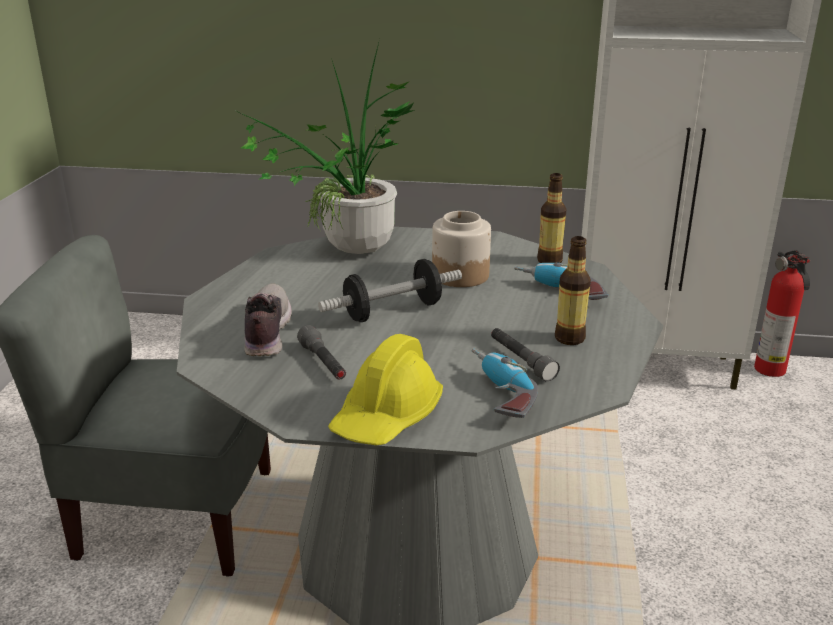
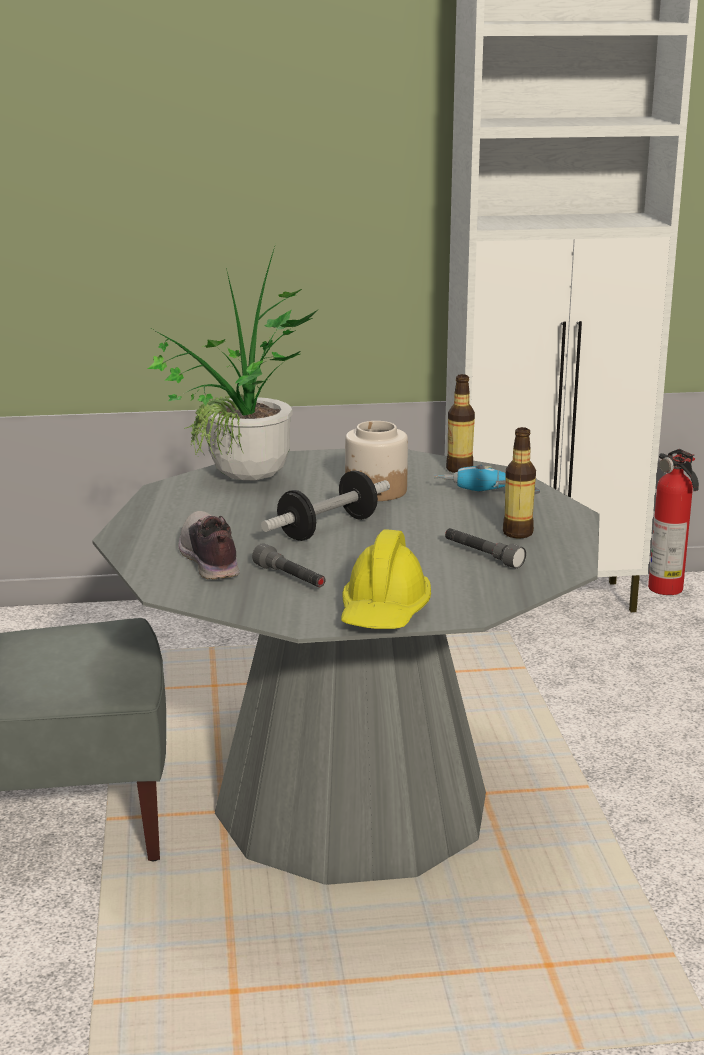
camera: 15 degrees left, 5 degrees down
(497, 395) = (476, 583): power drill -> none

